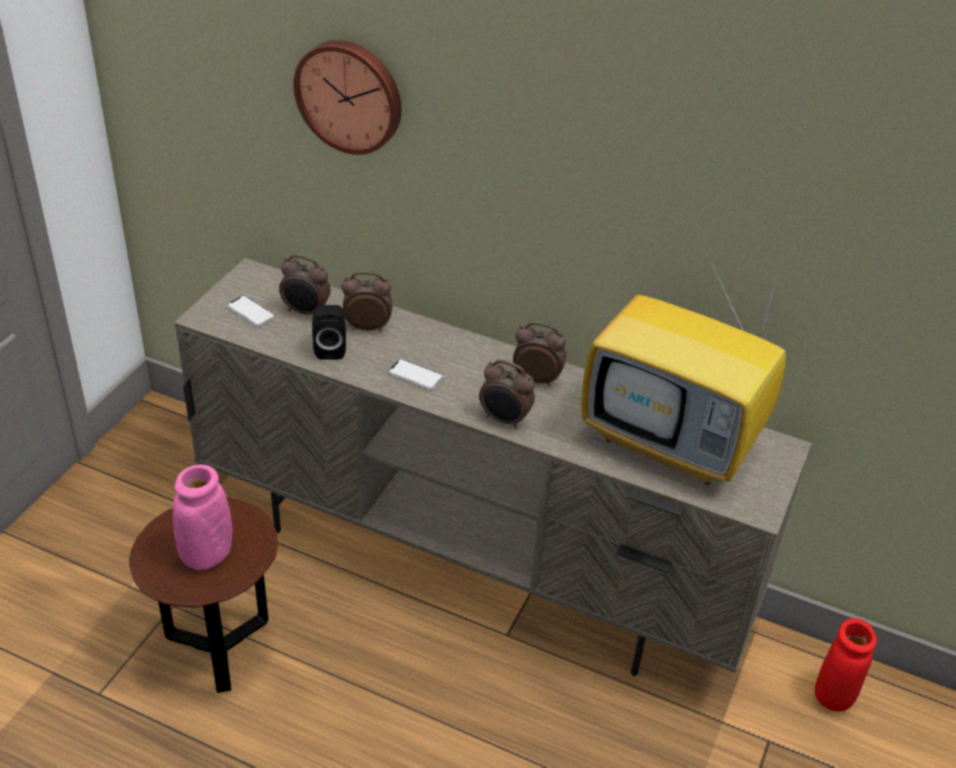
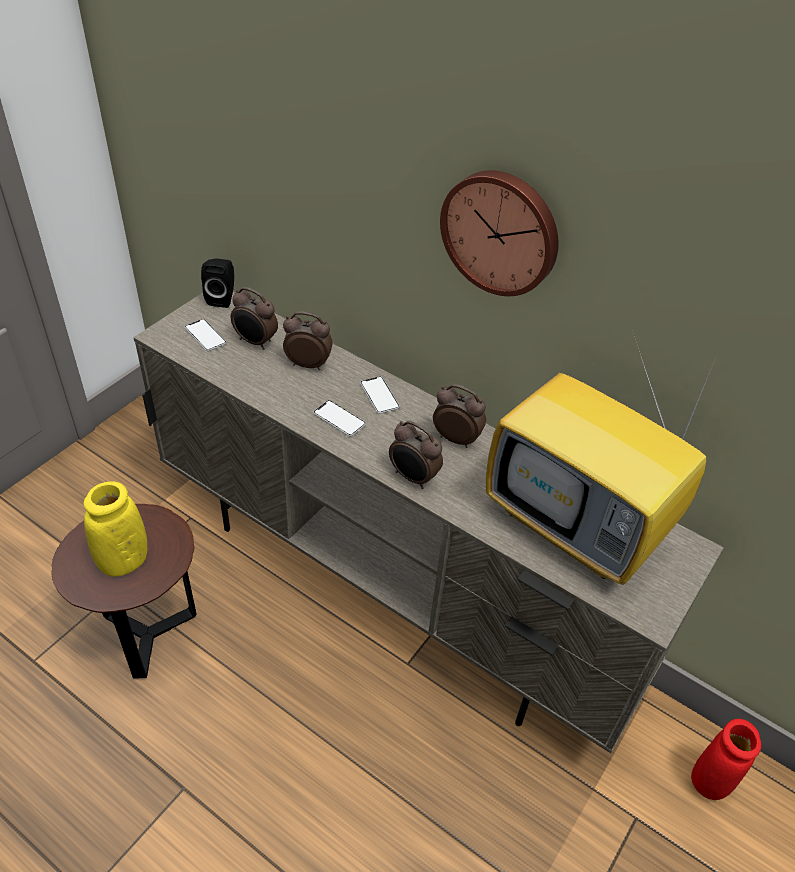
camera: 10 degrees right, 5 degrees up
(206, 555) = (124, 561): pink vase -> yellow vase
(330, 348) = (267, 381): black speaker -> black speaker (222, 298)
(350, 95) = (303, 135): wall clock -> wall clock (501, 231)
(449, 348) = (379, 396): none -> phone

